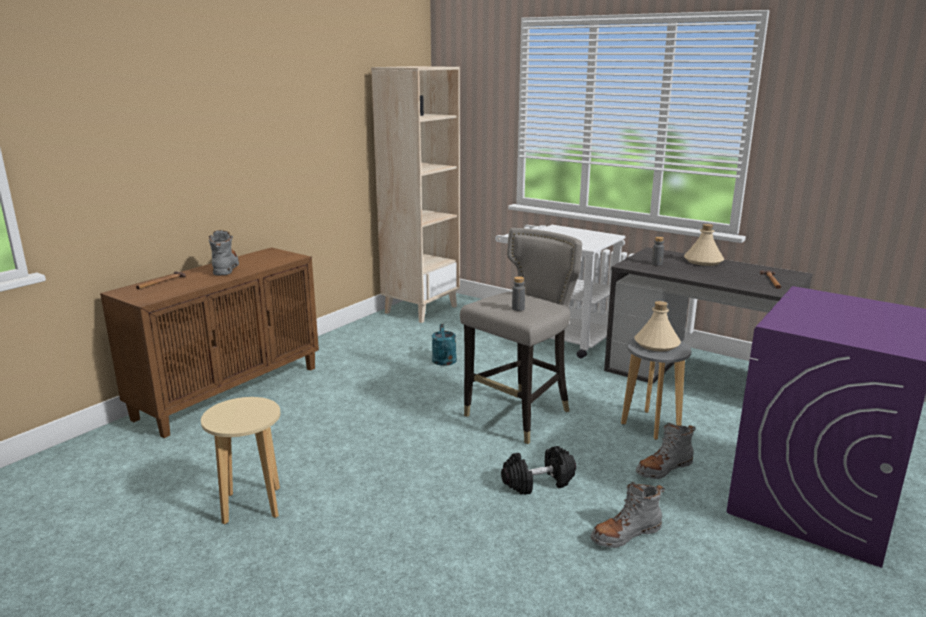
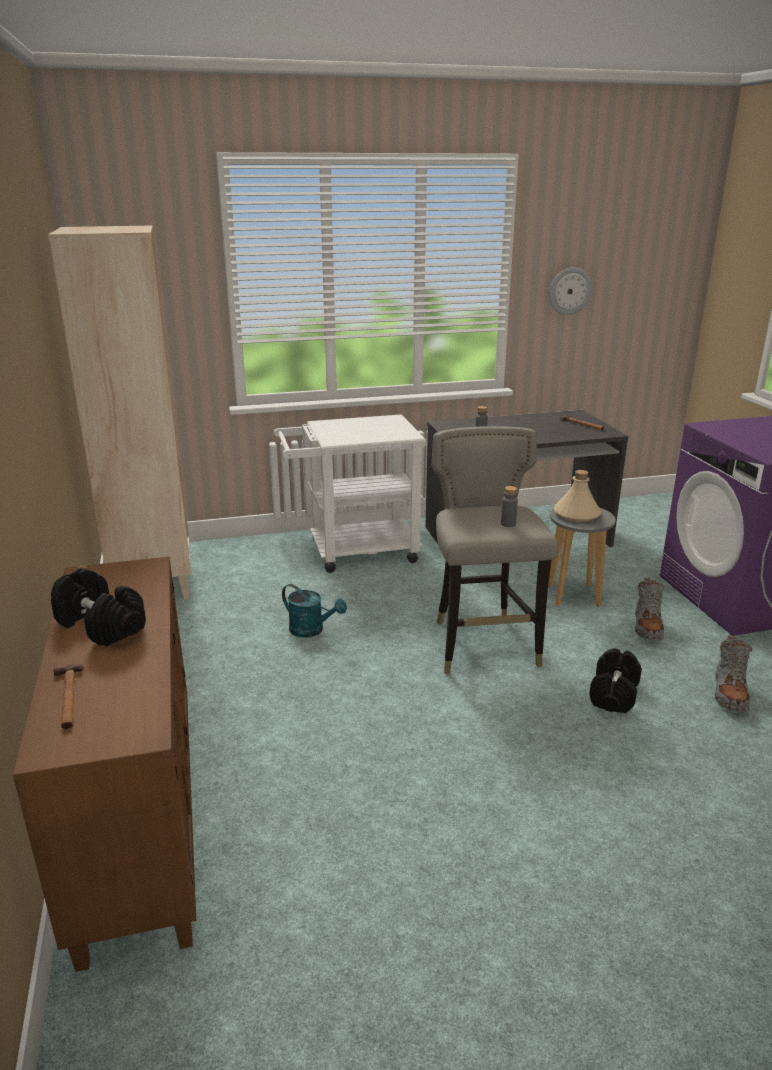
camera: 50 degrees left, 5 degrees up
(225, 268) = (100, 626): grey boot -> black dumbbell
(252, 505) = (480, 915): beige stool -> none
(703, 261) = (501, 422): beige bottle -> none
(820, 148) = (569, 291): none -> wall clock

